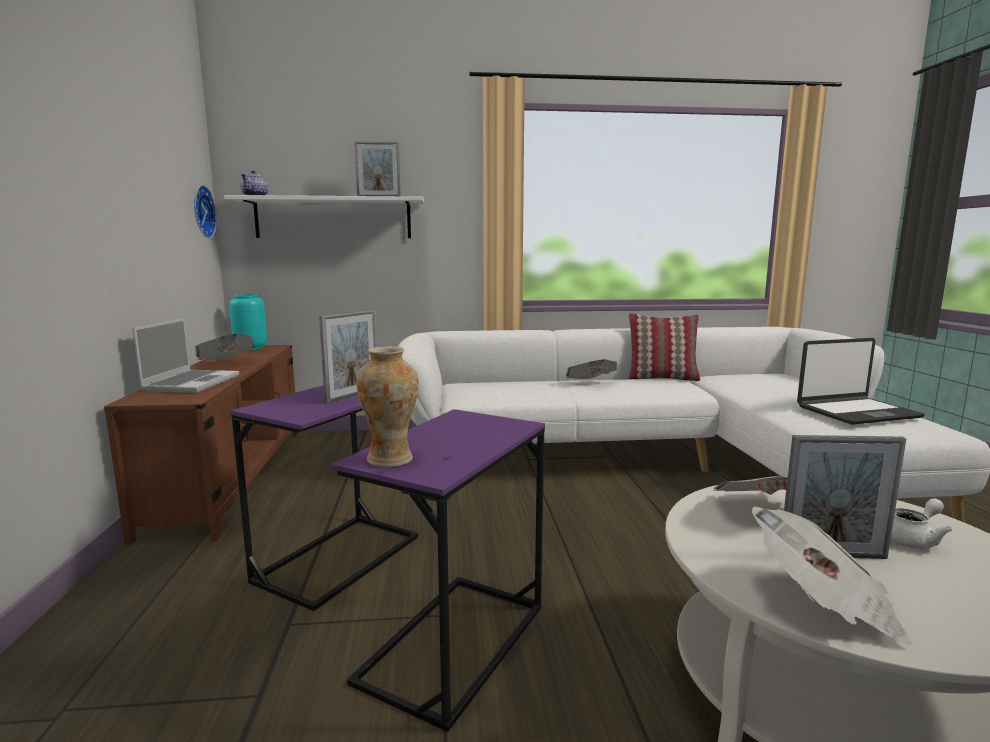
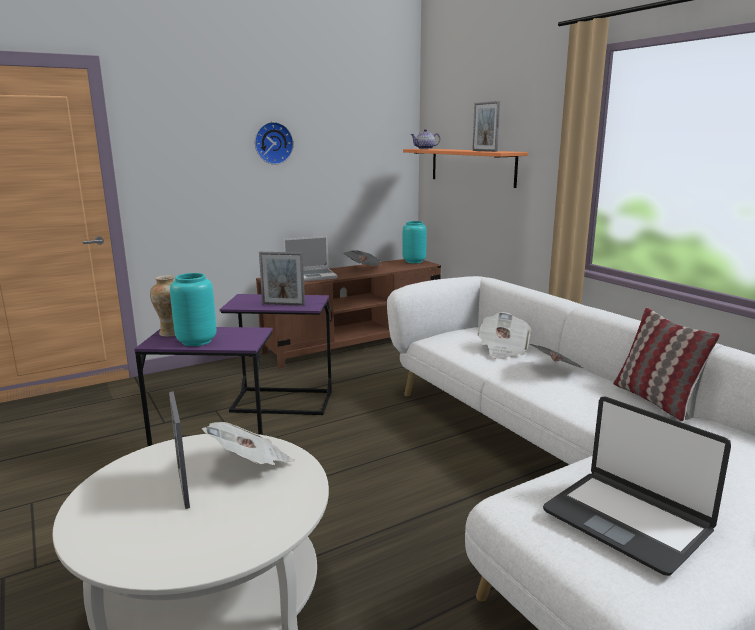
camera: 65 degrees right, 5 degrees up
(201, 211) = (393, 161): wall clock -> wall clock (273, 143)
(333, 218) = (472, 166): white shelf -> orange shelf
(462, 447) = (196, 341): none -> turquoise vase
(824, 604) = (120, 482): newspaper -> newspaper (503, 350)
(912, 539) = (222, 523): white teapot -> none

